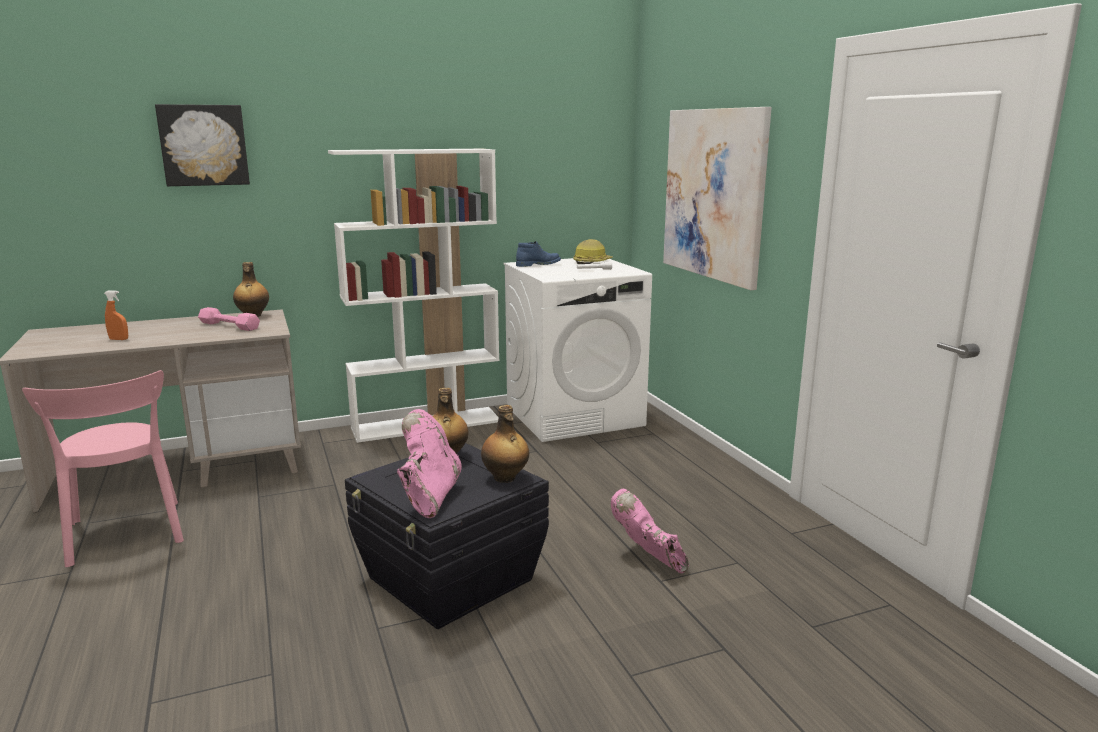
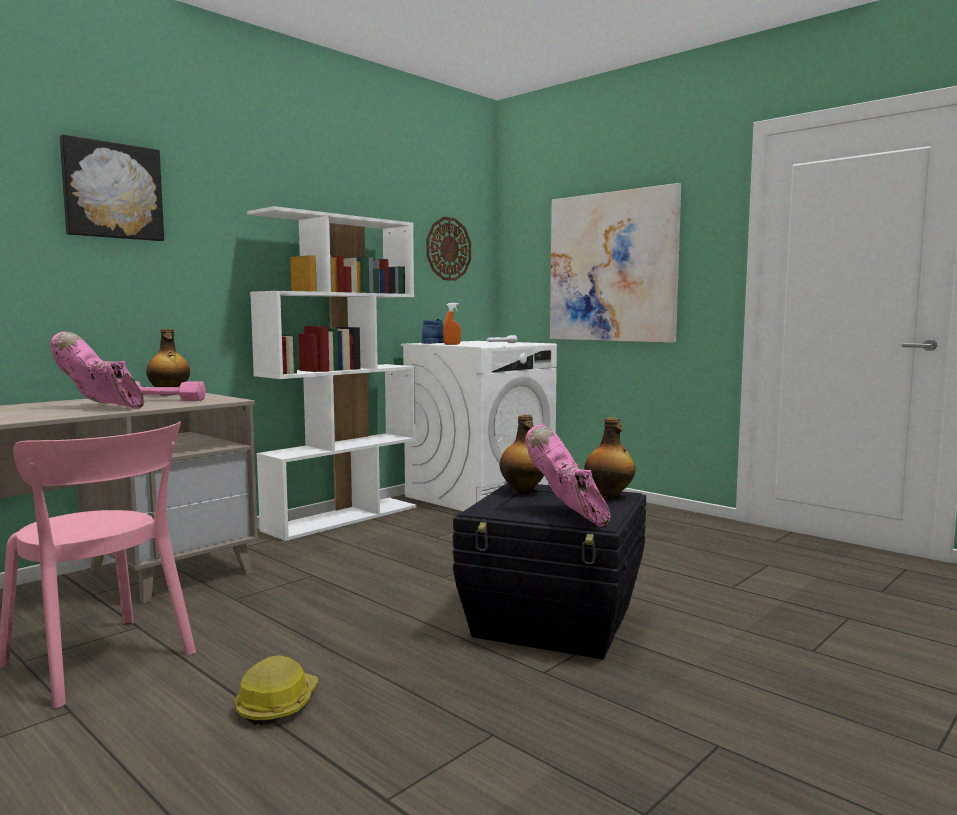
camera: 25 degrees left, 10 degrees down
(119, 339) = (35, 413): orange spray bottle -> orange spray bottle (452, 344)
(566, 163) = (448, 249): none -> wall clock
(592, 262) = (483, 342): hard hat -> hard hat (277, 704)
(649, 559) = (700, 575): pink boot -> pink boot (102, 407)

